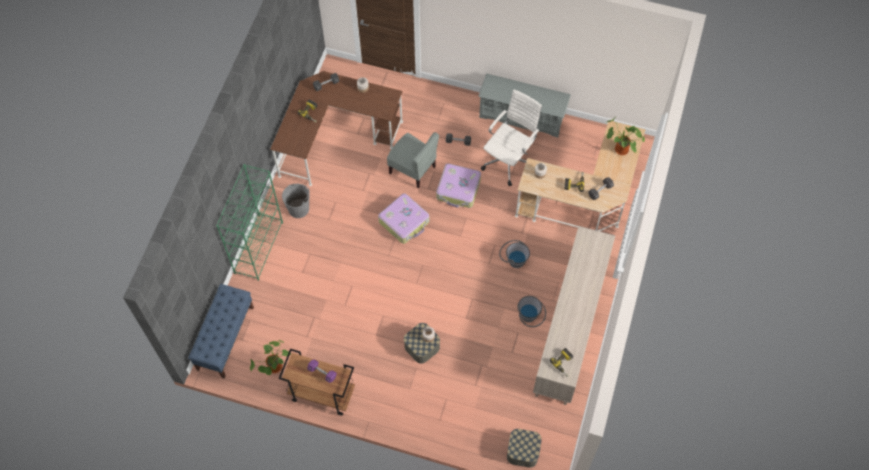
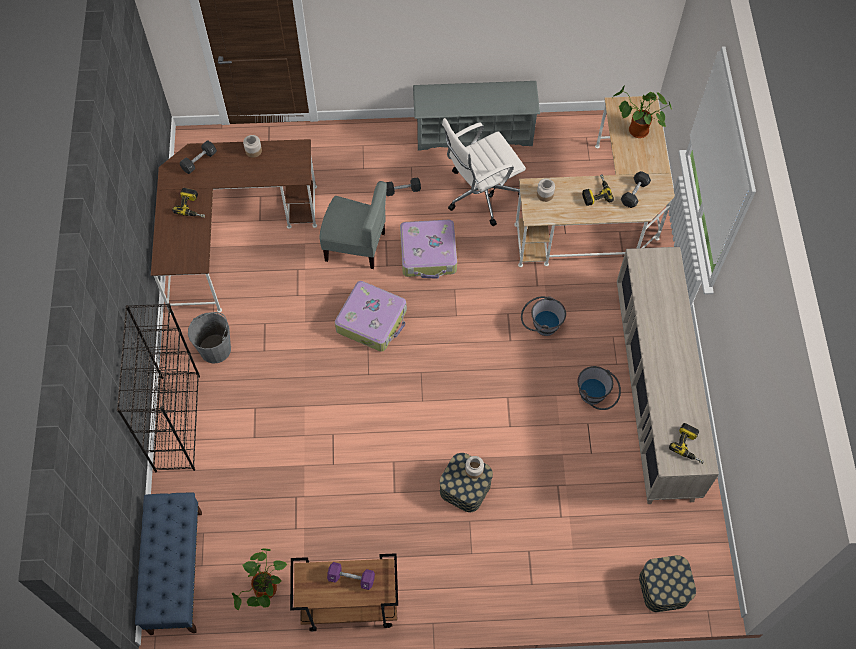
camera: 20 degrees left, 0 degrees up
(258, 247) = (177, 422): green bookcase -> black bookcase
(509, 160) = (480, 194): white office chair -> white office chair turned 135 degrees counterclockwise

